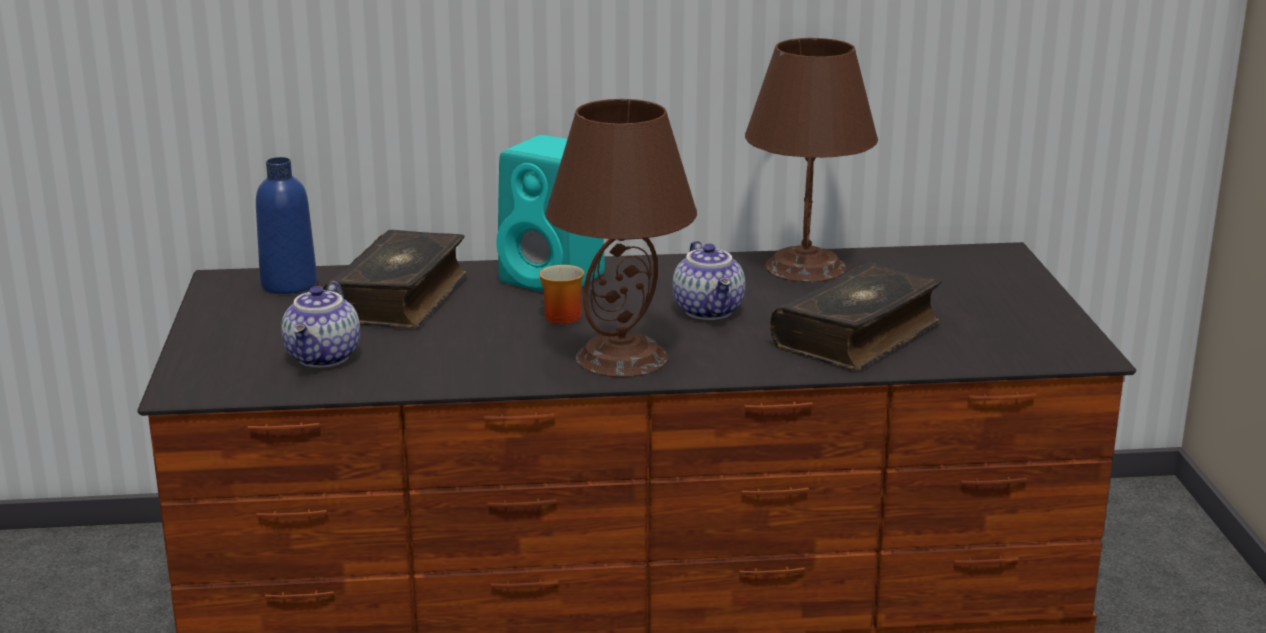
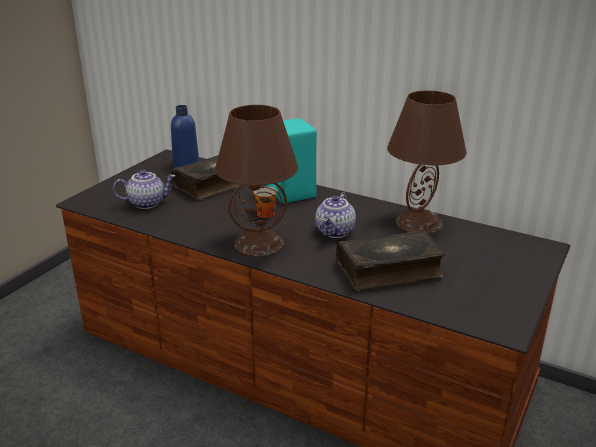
camera: 35 degrees right, 5 degrees up
(324, 358) = (147, 203): teapot -> teapot turned 150 degrees counterclockwise

